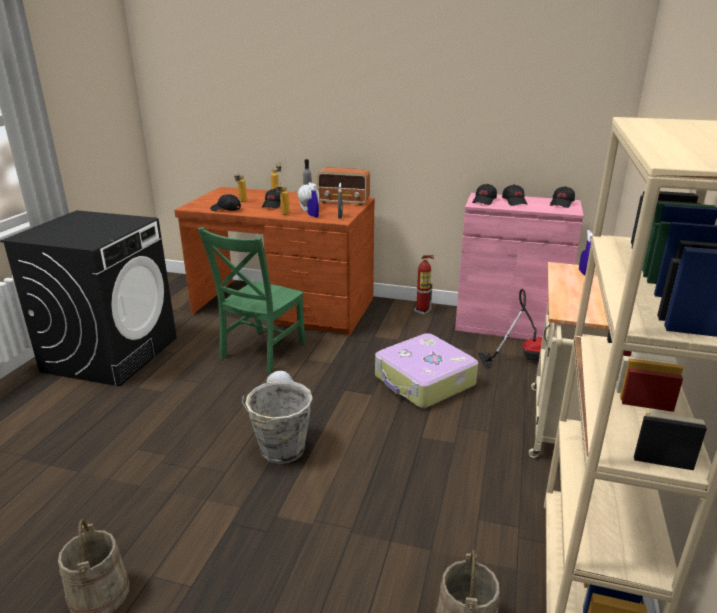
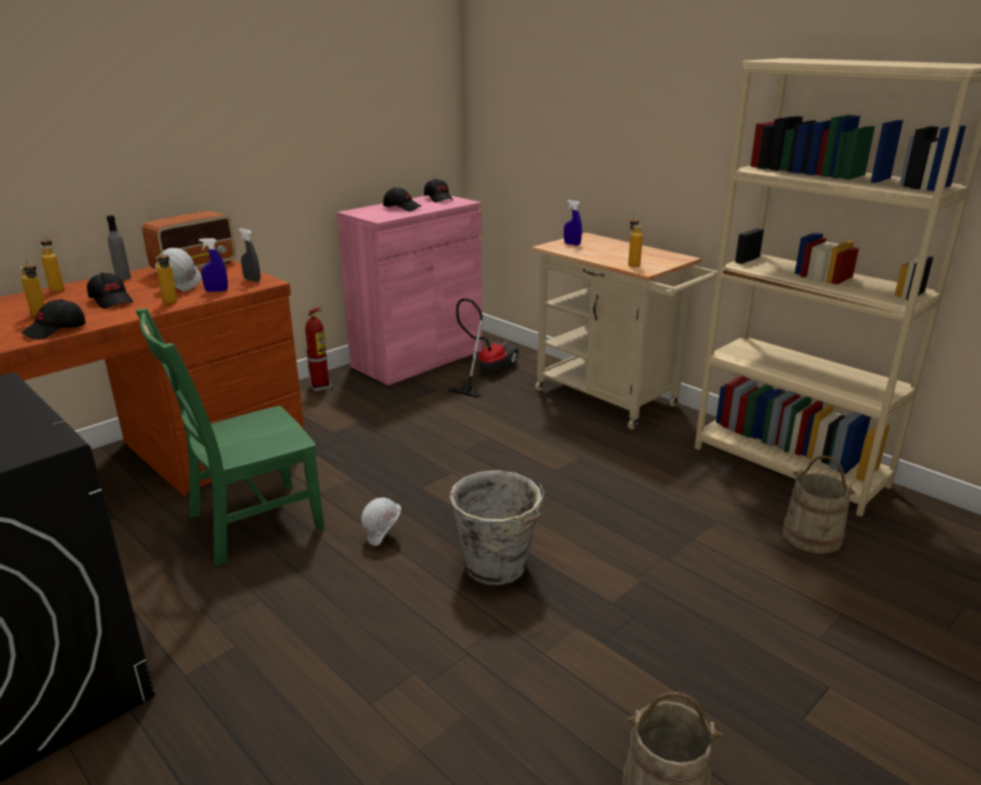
camera: 60 degrees left, 0 degrees up
(261, 352) = (249, 523): green chair -> green chair turned 90 degrees clockwise
(424, 381) = (462, 435): suitcase -> none
(484, 201) = (377, 214): black cap -> none
(571, 305) = (632, 264): none -> bottle

